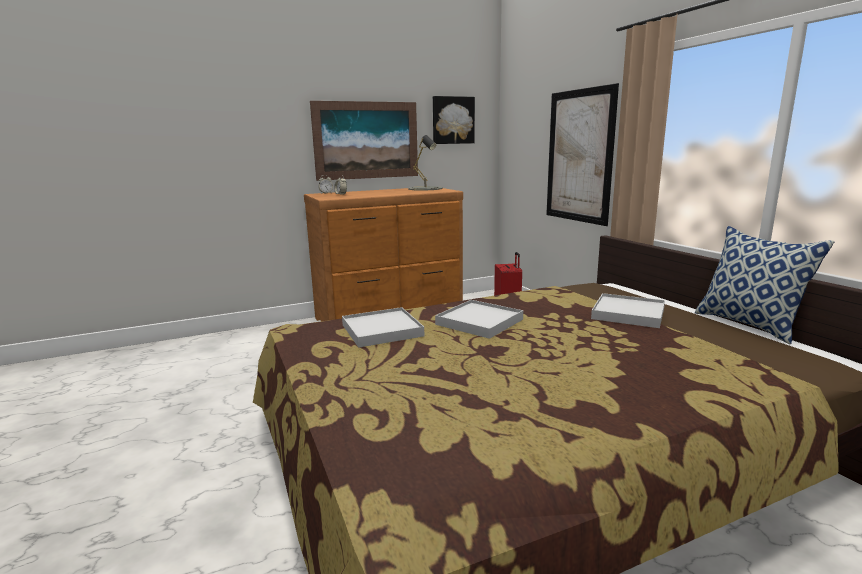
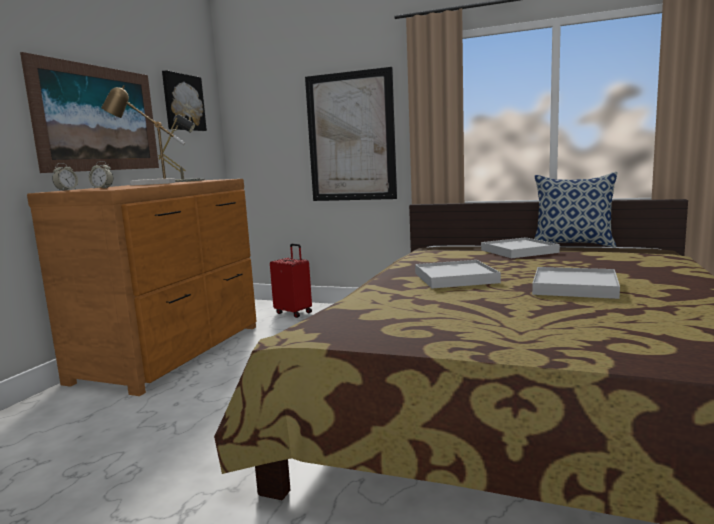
camera: 45 degrees left, 5 degrees down
(382, 330) = (404, 304): white tray -> white tray (574, 287)
(386, 191) = (147, 184): none -> table lamp

